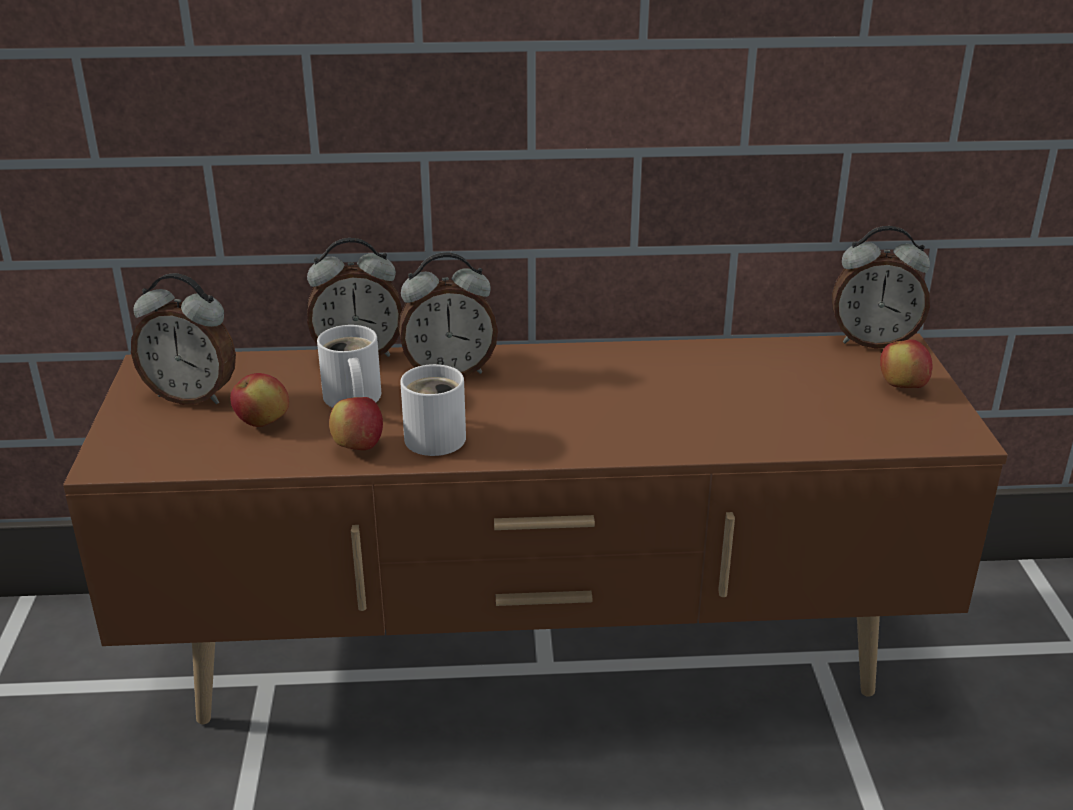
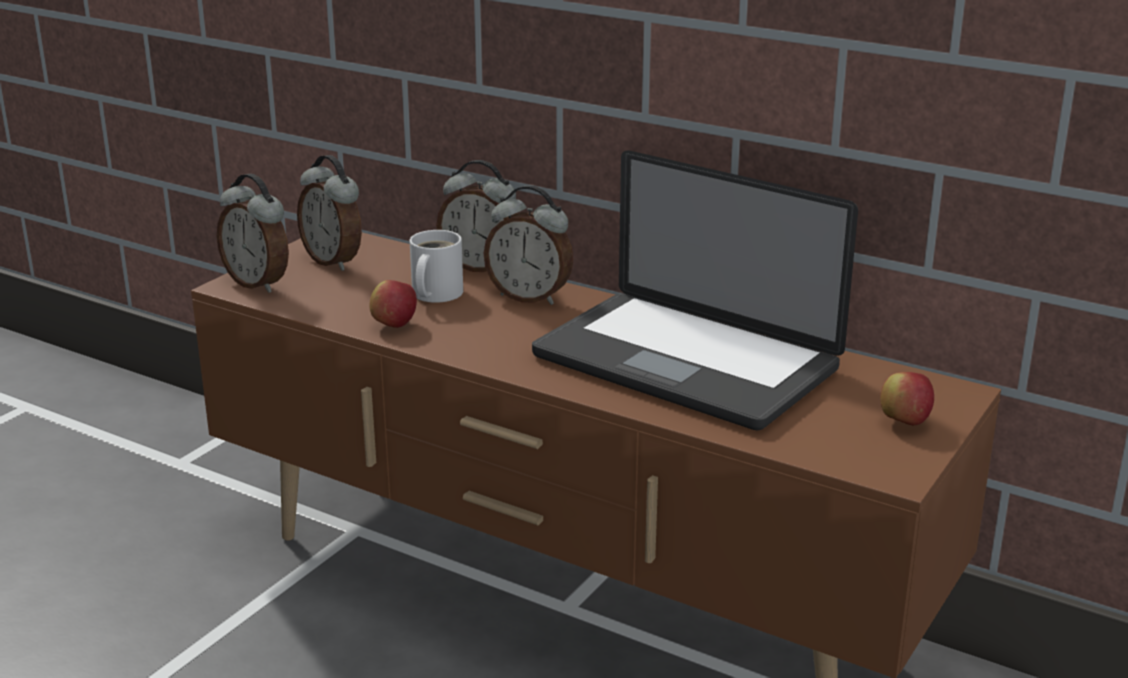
camera: 35 degrees right, 5 degrees down
(263, 423) = (354, 291): apple -> none
(434, 435) = (456, 334): white mug -> none
(673, 393) = (685, 363): none -> laptop
(873, 341) = (938, 381): alarm clock -> alarm clock (258, 283)

